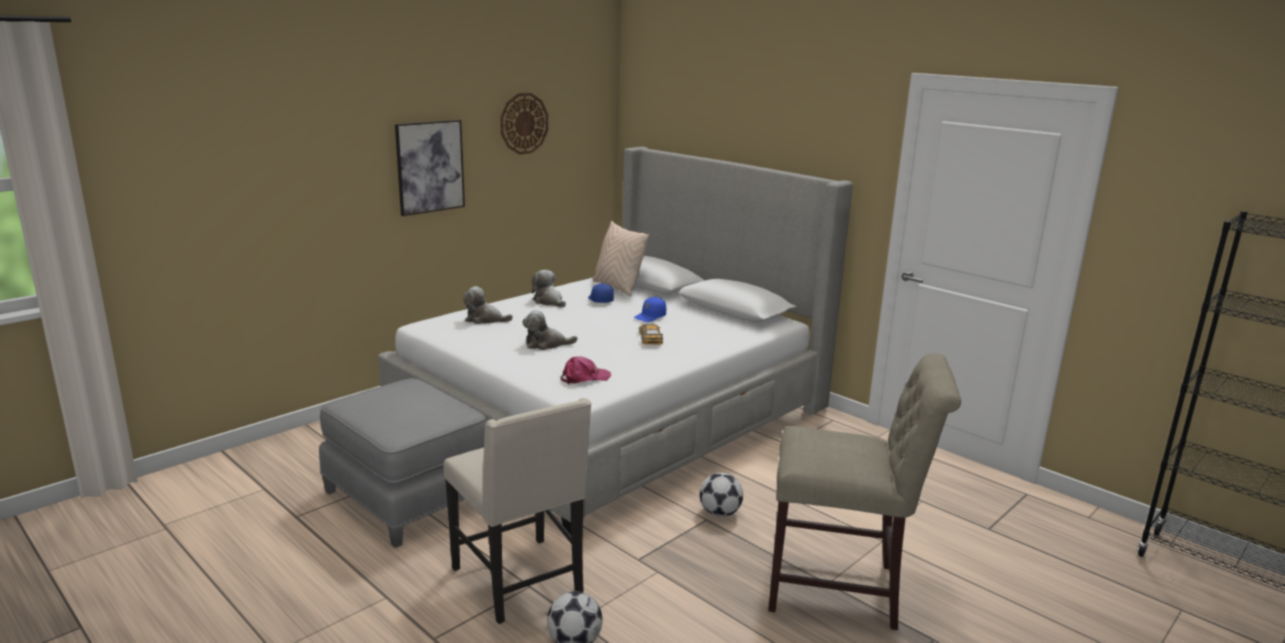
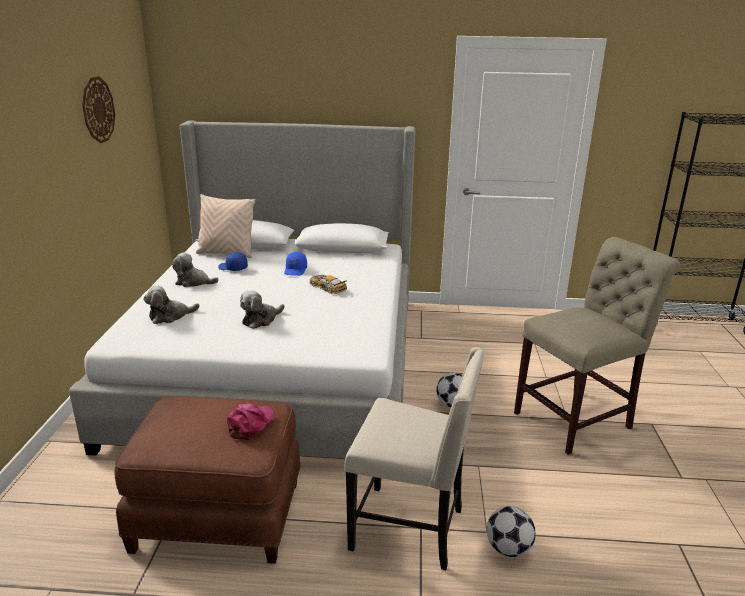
camera: 40 degrees left, 5 degrees up
(409, 497) = (219, 513): grey ottoman -> brown ottoman
(430, 167) = (41, 170): picture -> none
(584, 378) = (342, 336): pink cap -> pink cap (250, 424)

